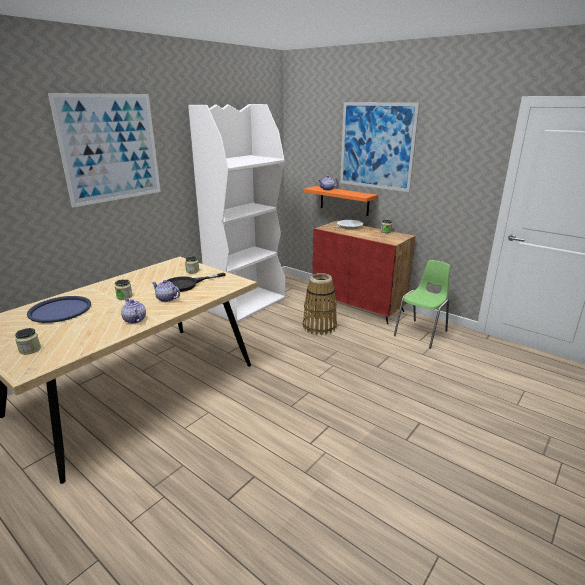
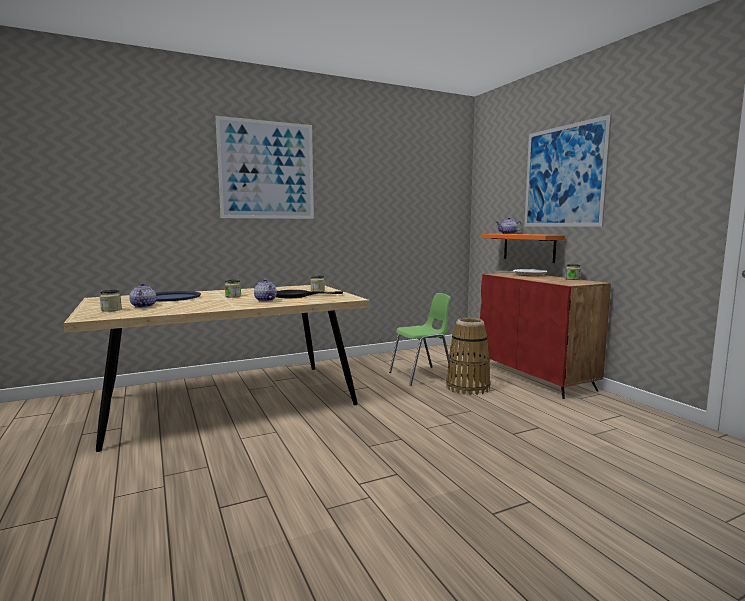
camera: 25 degrees right, 15 degrees down
(134, 320) = (216, 306): teapot -> teapot (143, 306)
(247, 304) = (401, 358): white bookcase -> none
(421, 333) = (608, 415): green chair -> green chair (422, 375)

